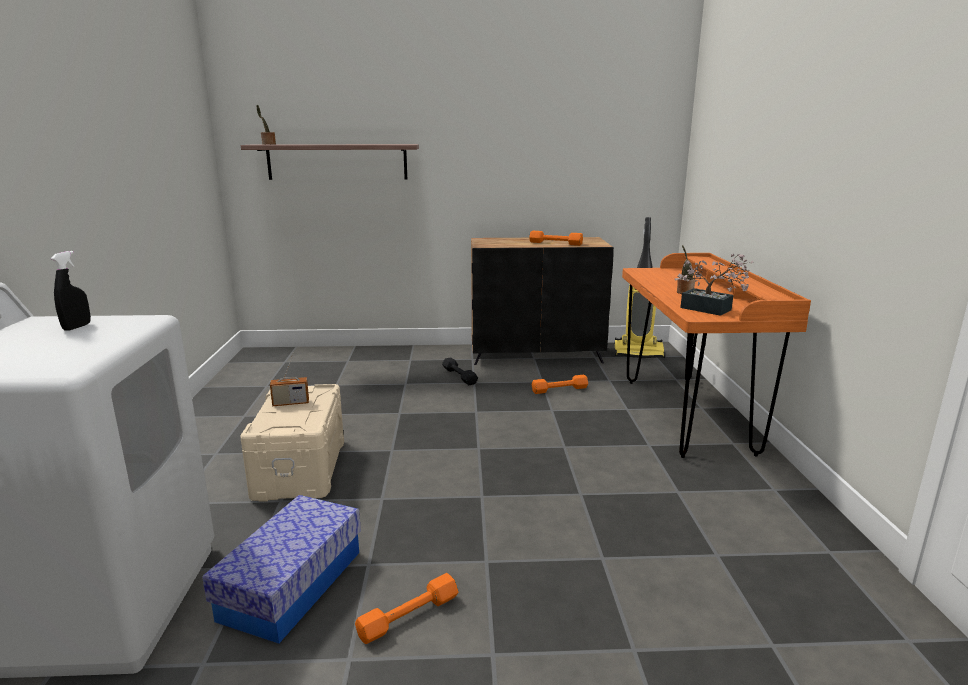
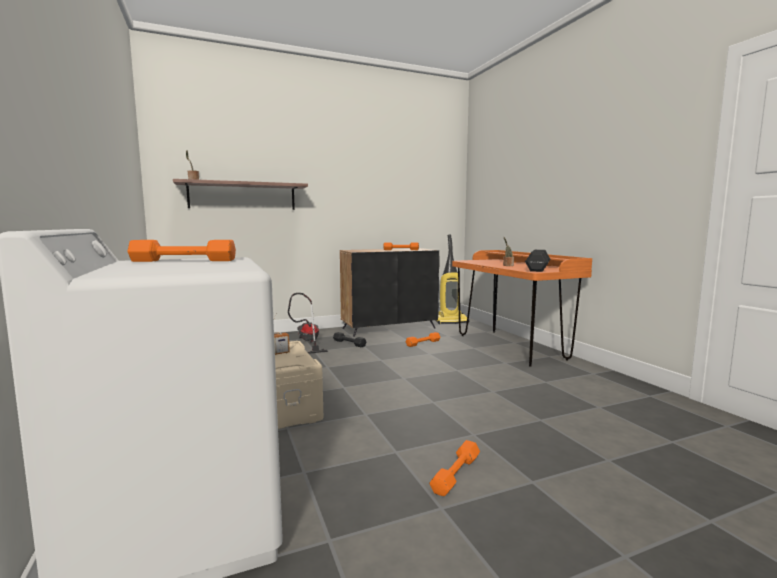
camera: 20 degrees left, 10 degrees down
(77, 327) = (184, 261): black spray bottle -> orange dumbbell
(292, 584) = (350, 475): storage box -> none
(409, 367) = (308, 342): none -> vacuum cleaner
(711, 310) = (537, 269): potted plant -> black dumbbell

